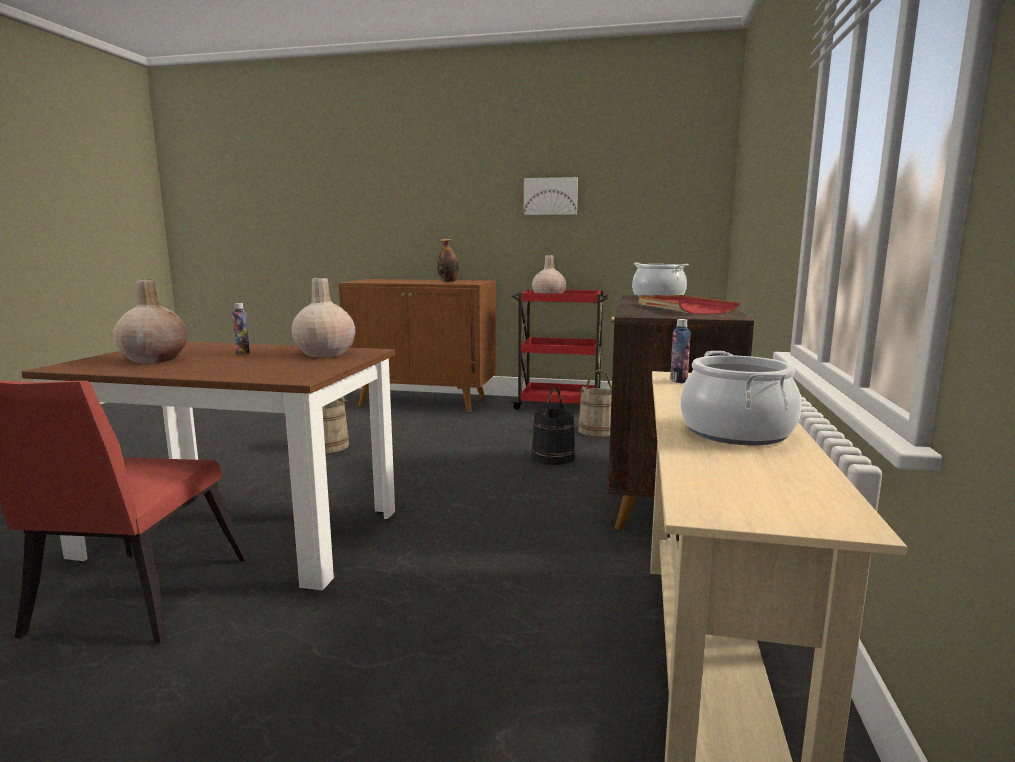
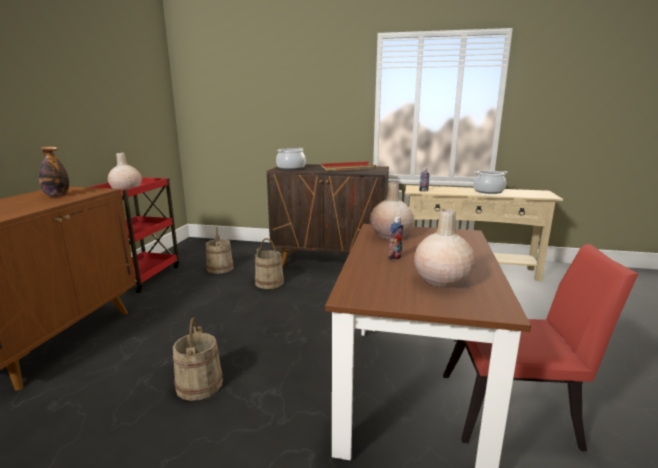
camera: 90 degrees left, 5 degrees up
(550, 196) = (80, 97): picture -> none
(553, 457) = (269, 282): black bucket -> beige bucket

